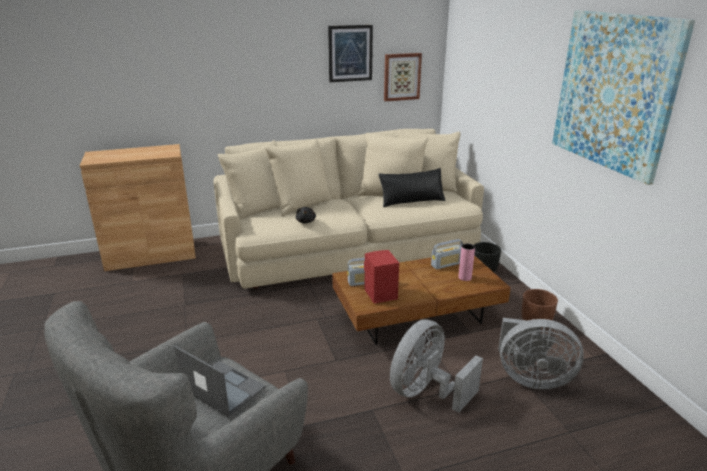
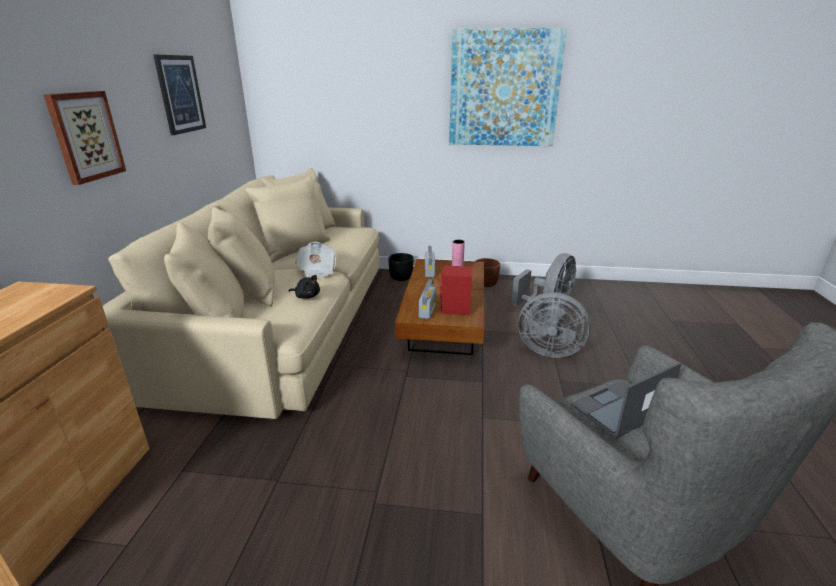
camera: 65 degrees left, 0 degrees up
(349, 213) = (317, 272): none -> newspaper
(401, 76) = (223, 122): picture -> picture (85, 136)
(411, 201) = (330, 243): black pillow -> none
(426, 392) = (547, 349): grey fan -> grey fan turned 45 degrees counterclockwise

